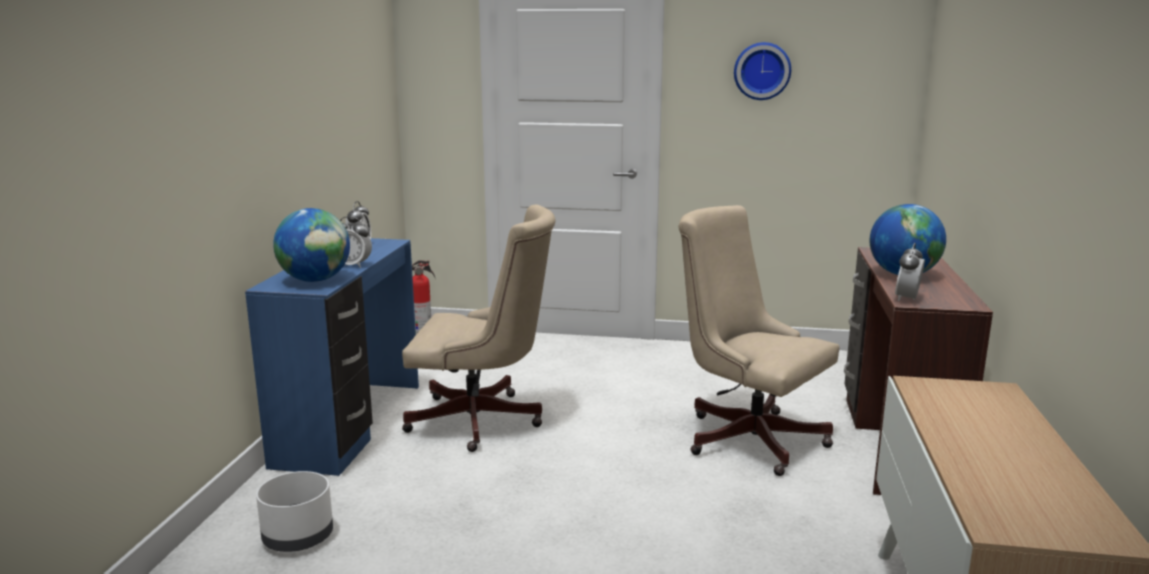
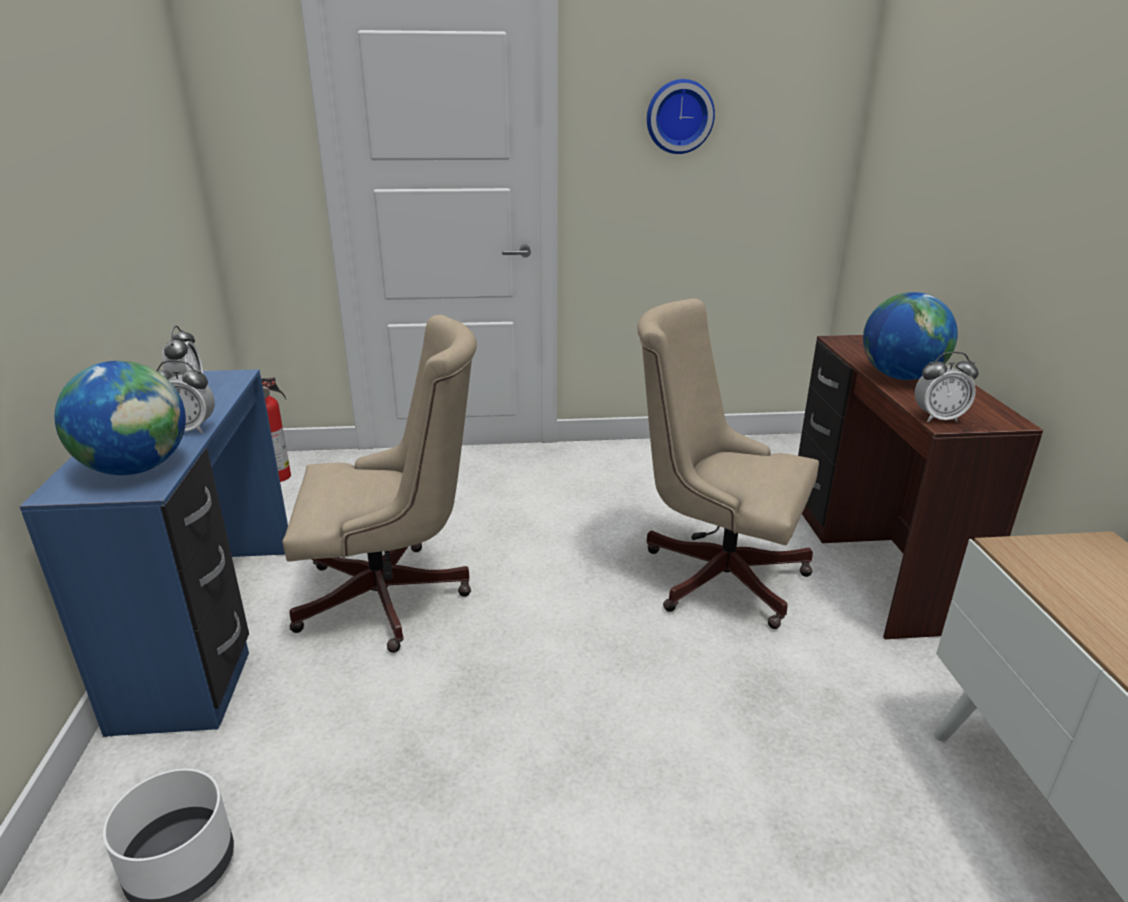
camera: 15 degrees left, 10 degrees up
(907, 299) = (938, 418): alarm clock -> alarm clock turned 105 degrees counterclockwise

